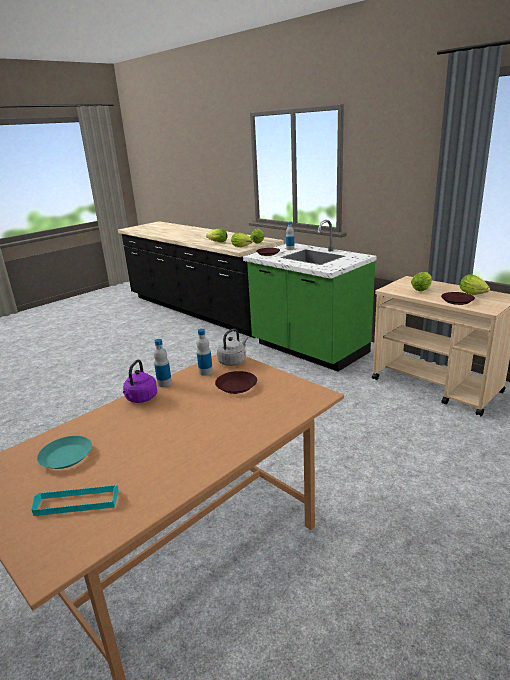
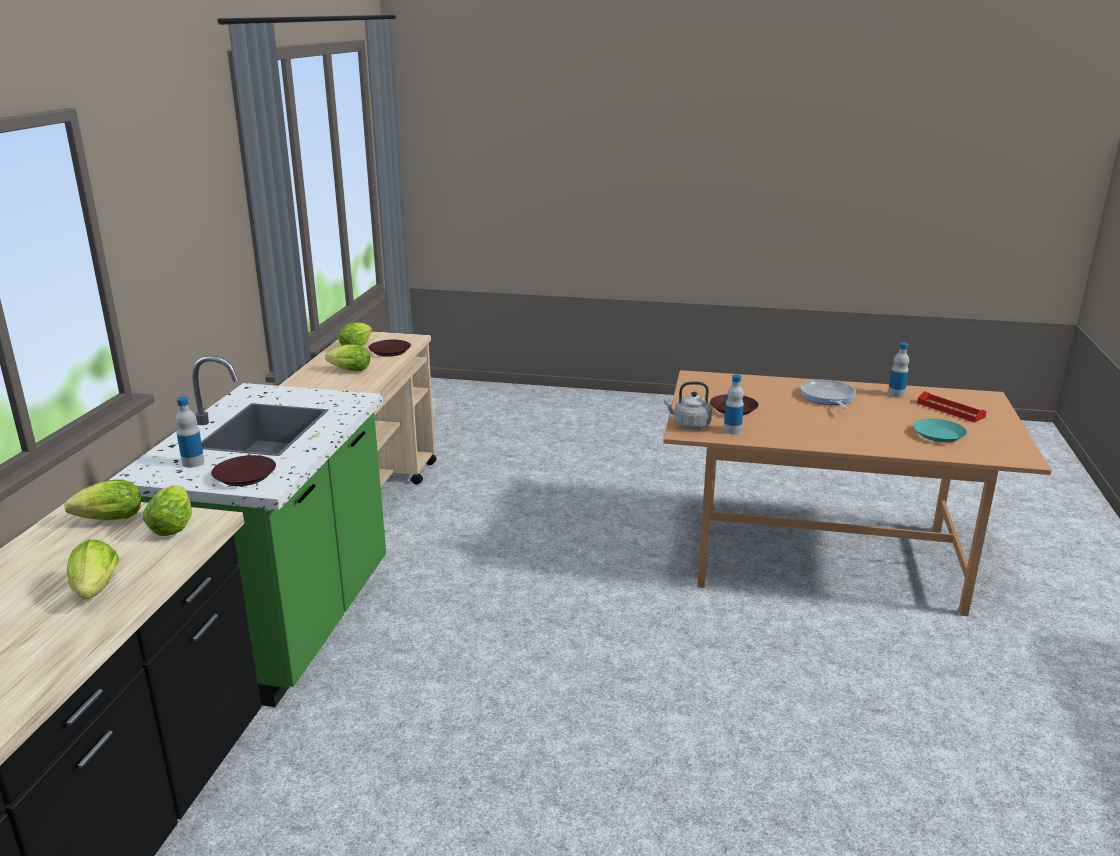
camera: 125 degrees left, 0 degrees up
(77, 502) = (950, 410): turquoise tray -> red tray
(140, 399) = (827, 441): purple kettle -> none
(164, 383) = (785, 441): bottle -> bottle (896, 394)
(199, 440) = (828, 397): none -> frying pan

